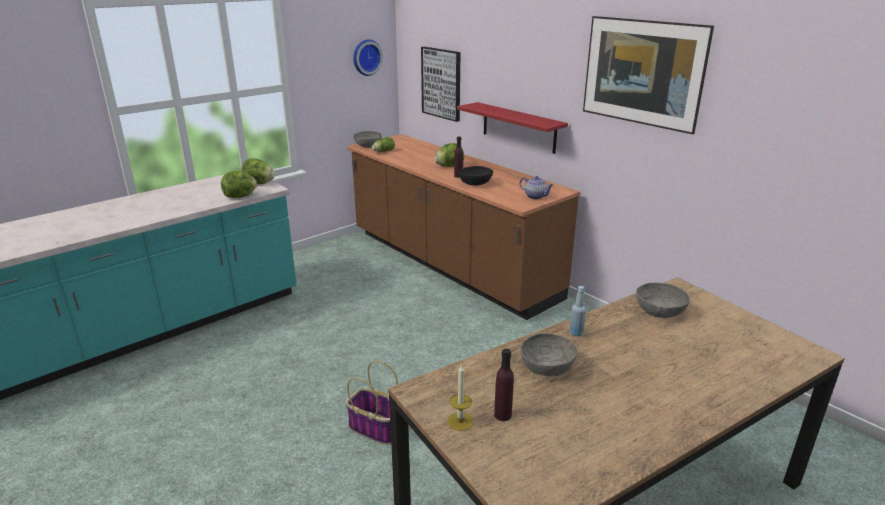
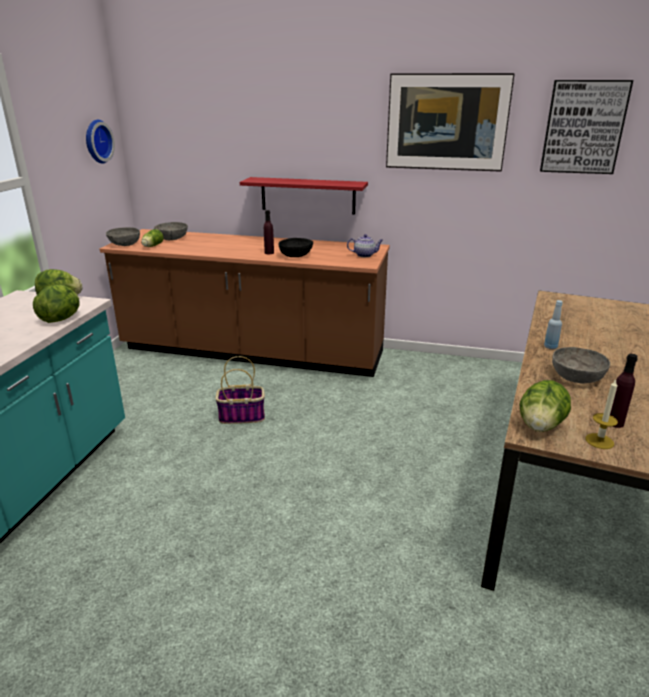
camera: 35 degrees left, 0 degrees up
(376, 428) = (366, 518): basket -> basket (242, 416)
(441, 83) = (197, 163): picture -> picture (583, 127)
(449, 166) = (245, 247): lettuce -> lettuce (540, 426)
(659, 311) = (568, 315): grey bowl -> grey bowl (172, 238)

